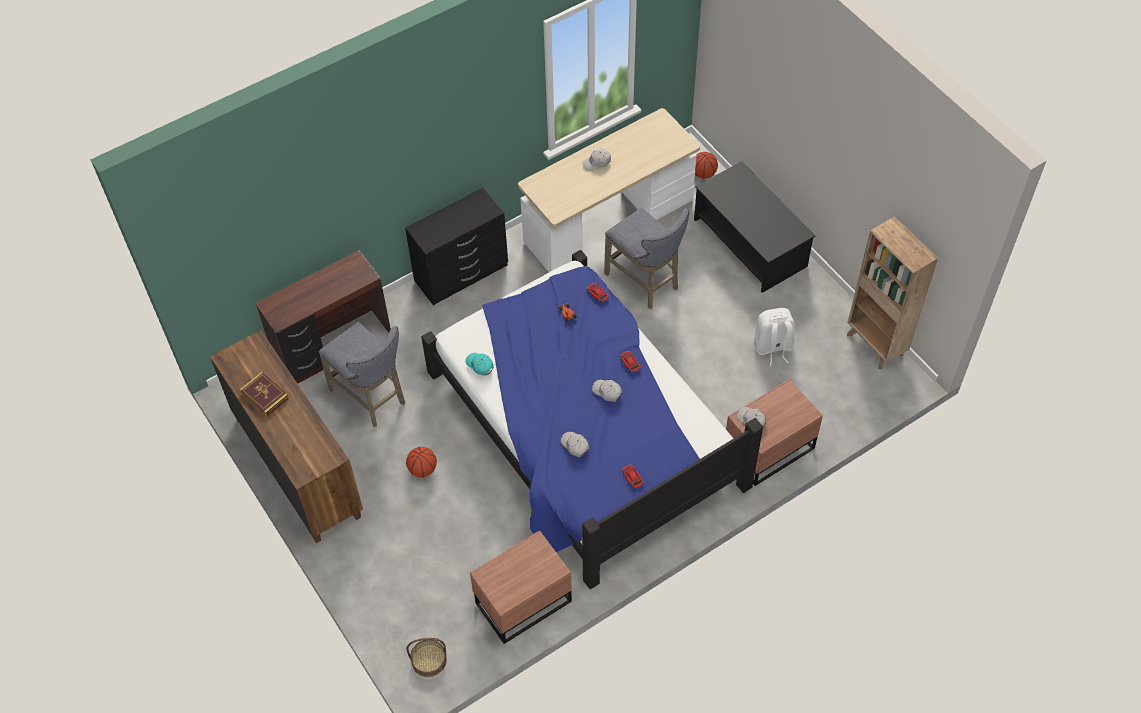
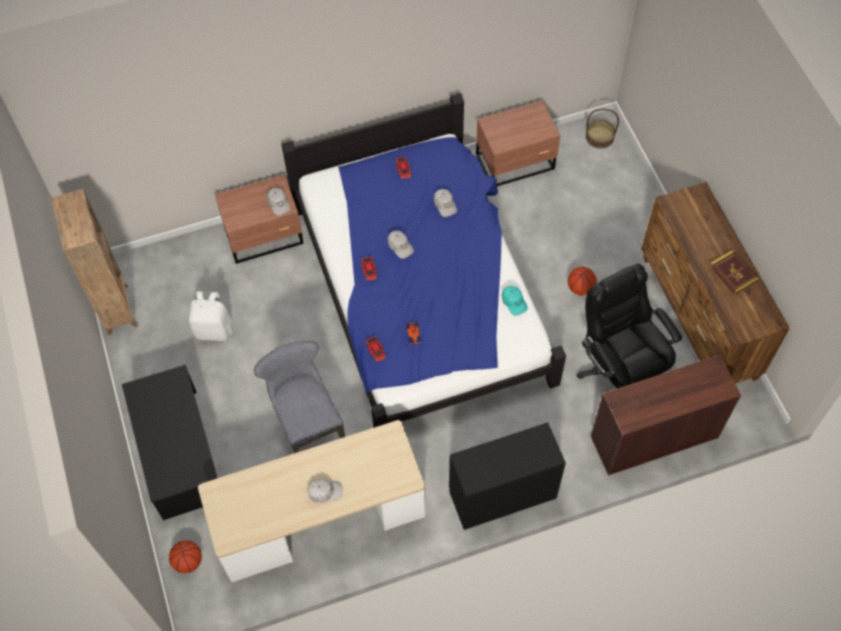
camera: 165 degrees left, 5 degrees up
(371, 398) = (620, 370): grey stool -> black office chair

